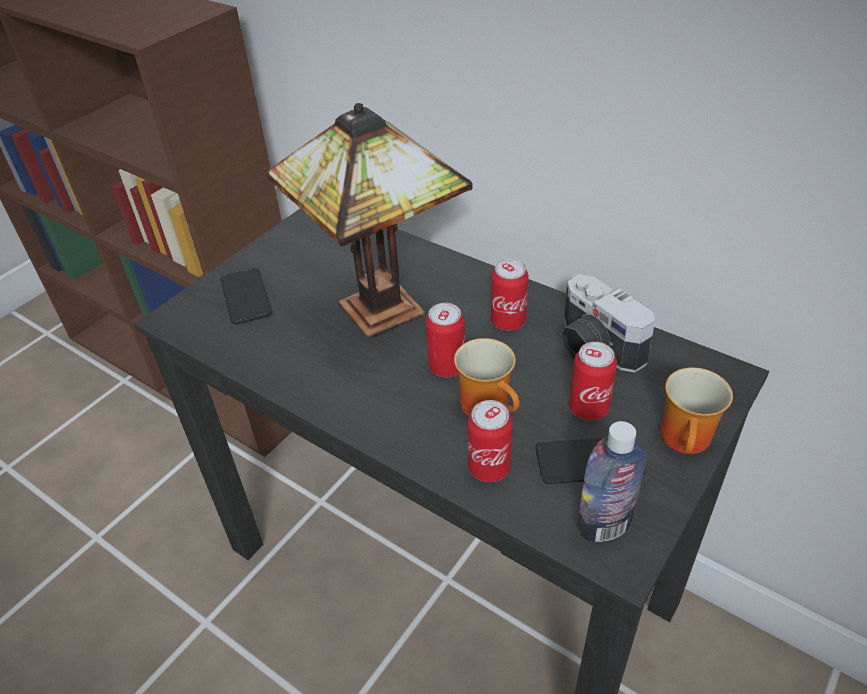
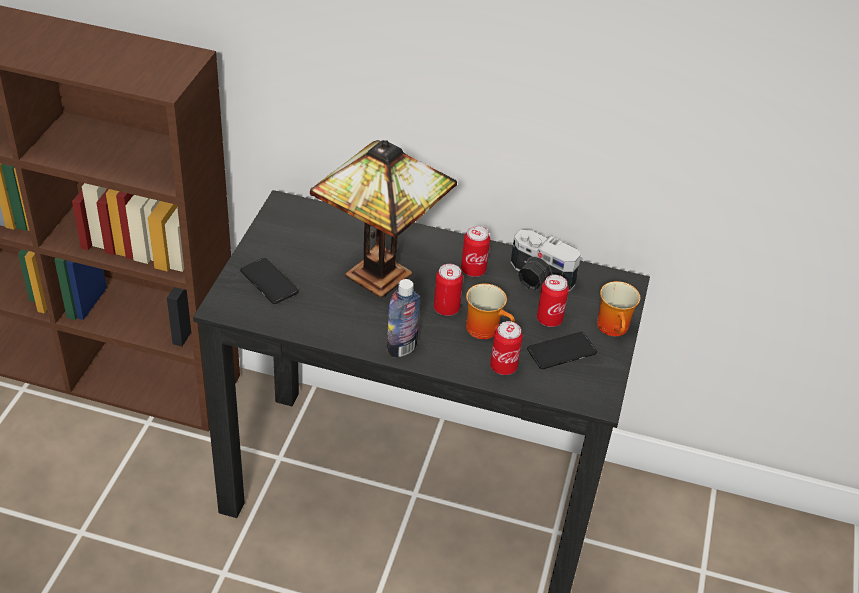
camera: 25 degrees left, 0 degrees up
(604, 526) = (583, 386): bottle -> bottle (401, 348)

